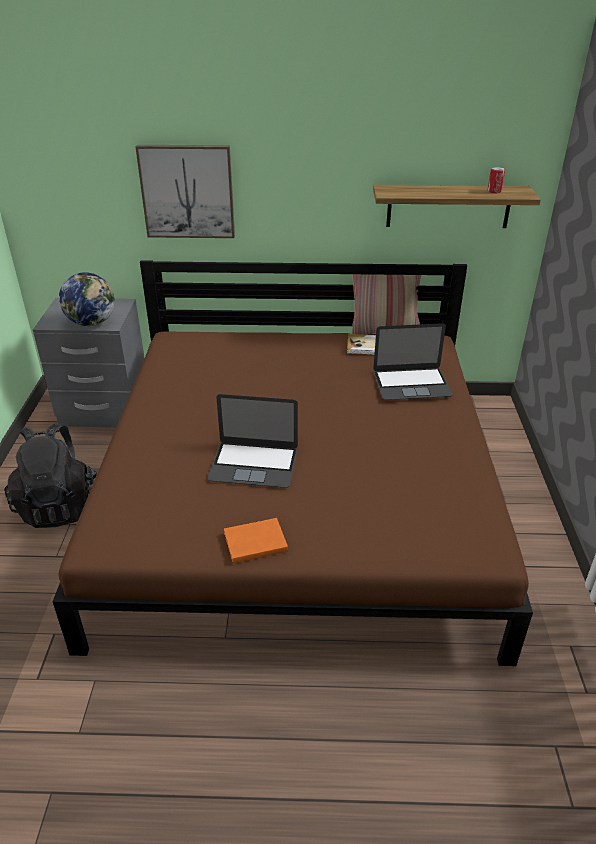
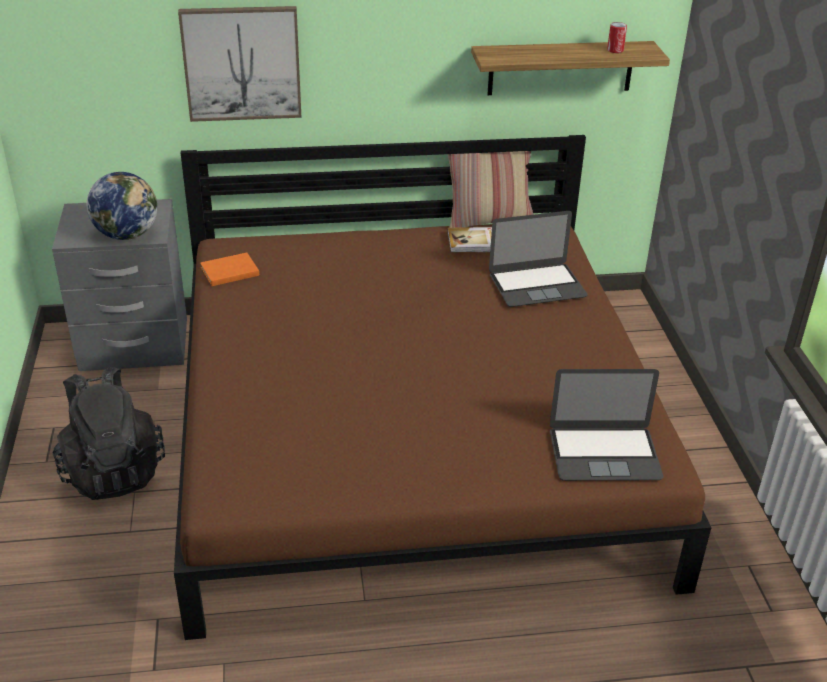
camera: 10 degrees left, 0 degrees up
(253, 464) = (375, 395): laptop -> laptop (604, 453)
(253, 542) = (401, 481): orange book -> orange book (228, 271)

